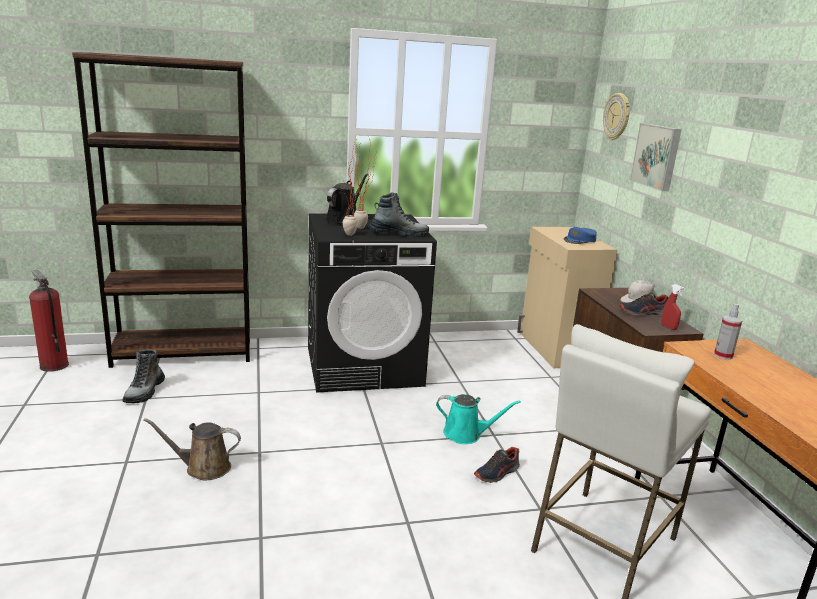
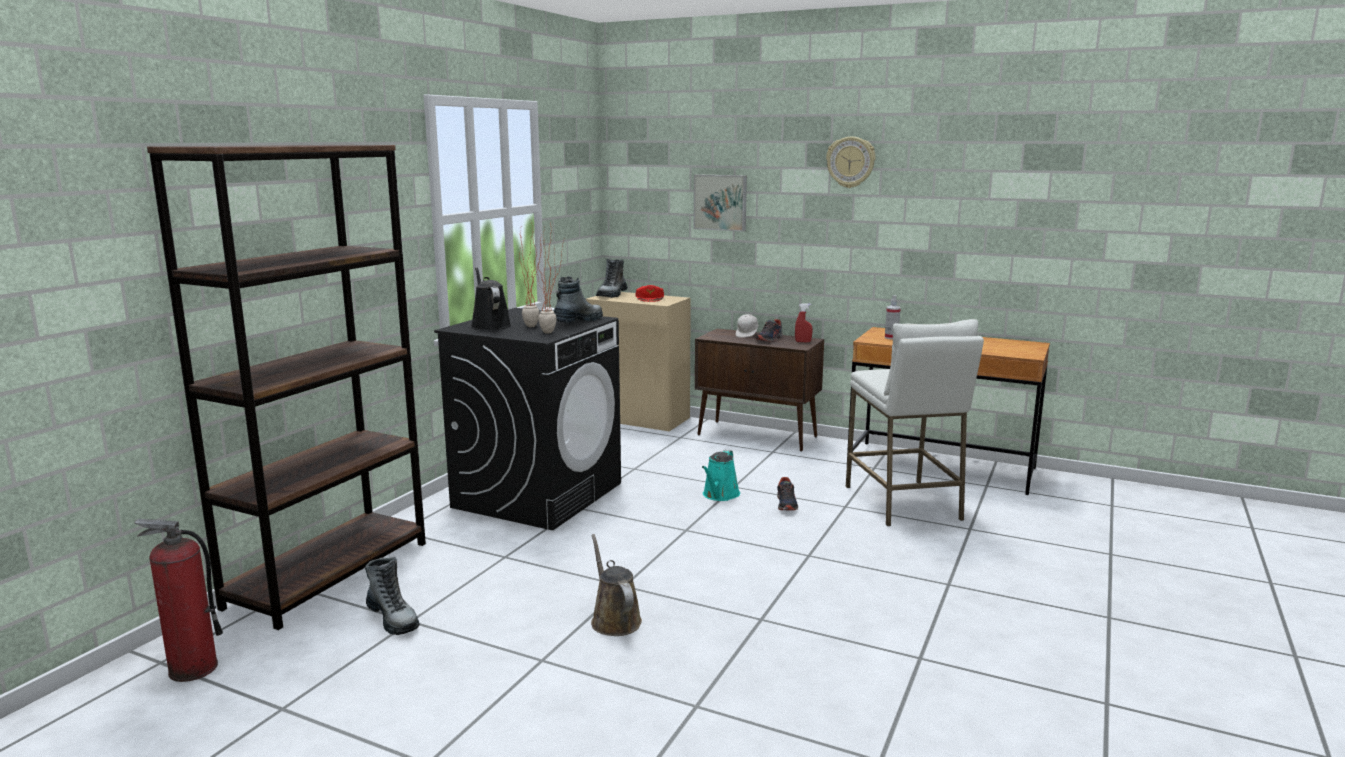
camera: 50 degrees left, 5 degrees down
(203, 468) = (614, 620): brown watering can -> brown watering can turned 120 degrees clockwise
(466, 434) = (719, 495): turquoise watering can -> turquoise watering can turned 150 degrees clockwise
(561, 229) = (612, 294): none -> boot
(580, 240) = (650, 298): blue cap -> red cap
(617, 116) = (649, 172): wall clock -> wall clock (850, 162)

